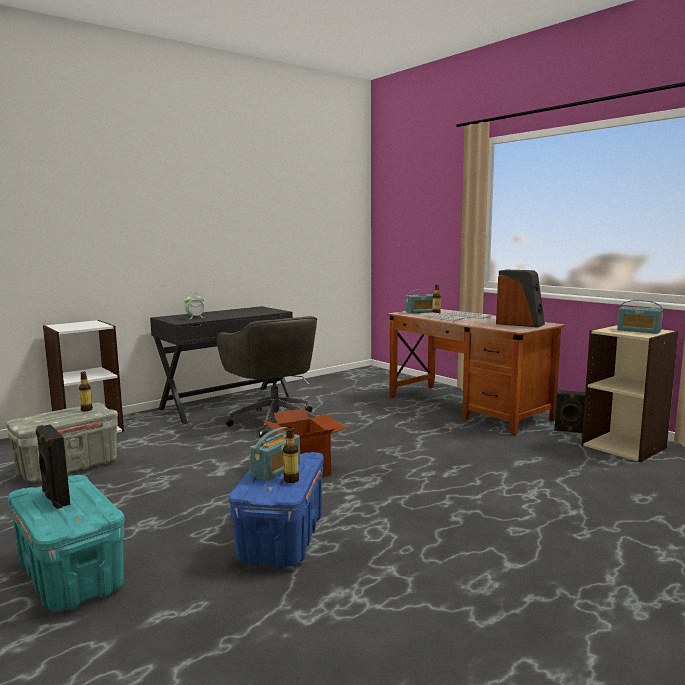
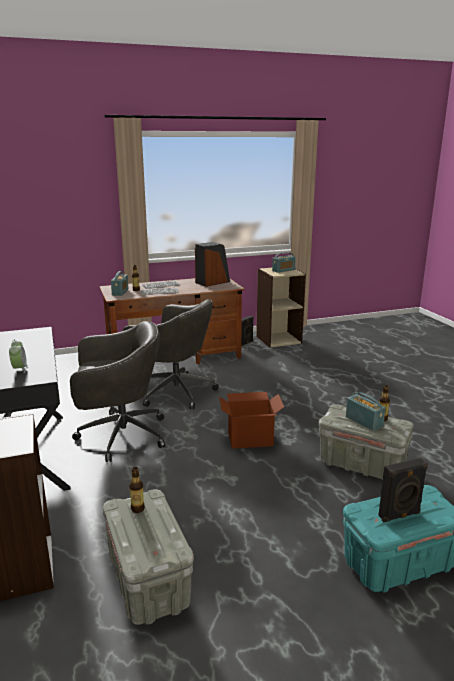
camera: 70 degrees left, 10 degrees up
(282, 539) = (362, 464): blue storage box -> grey storage box
(381, 422) = (174, 391): none -> grey office chair

